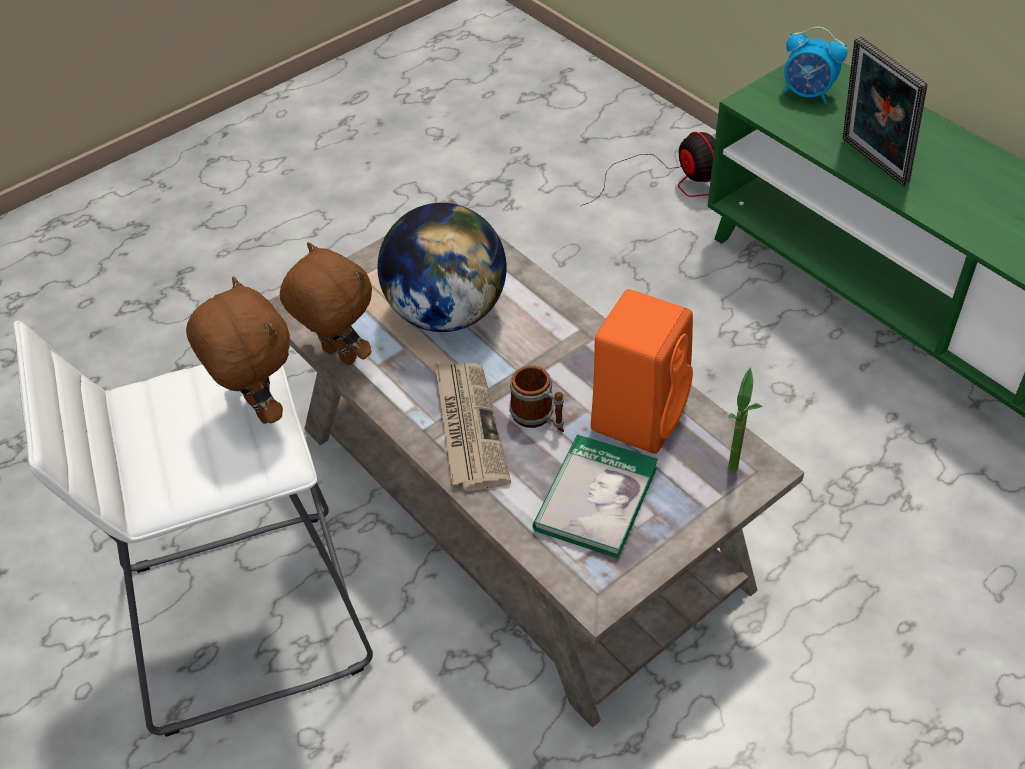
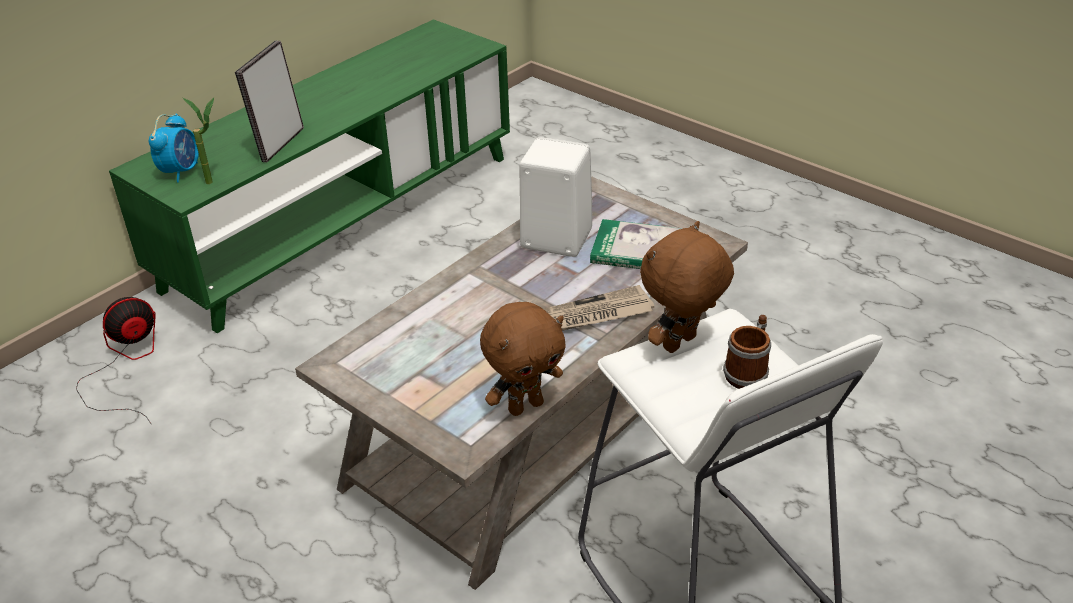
camera: 100 degrees left, 10 degrees down
(337, 356) = (525, 405): brown plush toy -> brown plush toy turned 150 degrees counterclockwise
(446, 312) = (459, 347): globe -> none
(538, 417) = (569, 283): mug -> mug (748, 372)
(639, 413) = (553, 238): orange speaker -> white speaker
(734, 476) = (599, 198): potted plant -> potted plant (216, 181)
(870, 162) = (279, 144): picture frame -> picture frame turned 150 degrees clockwise

